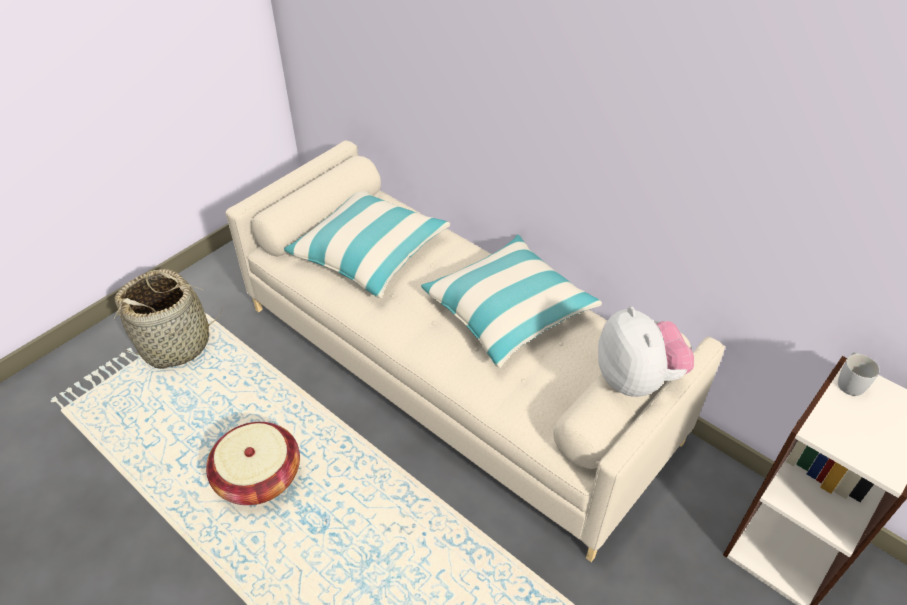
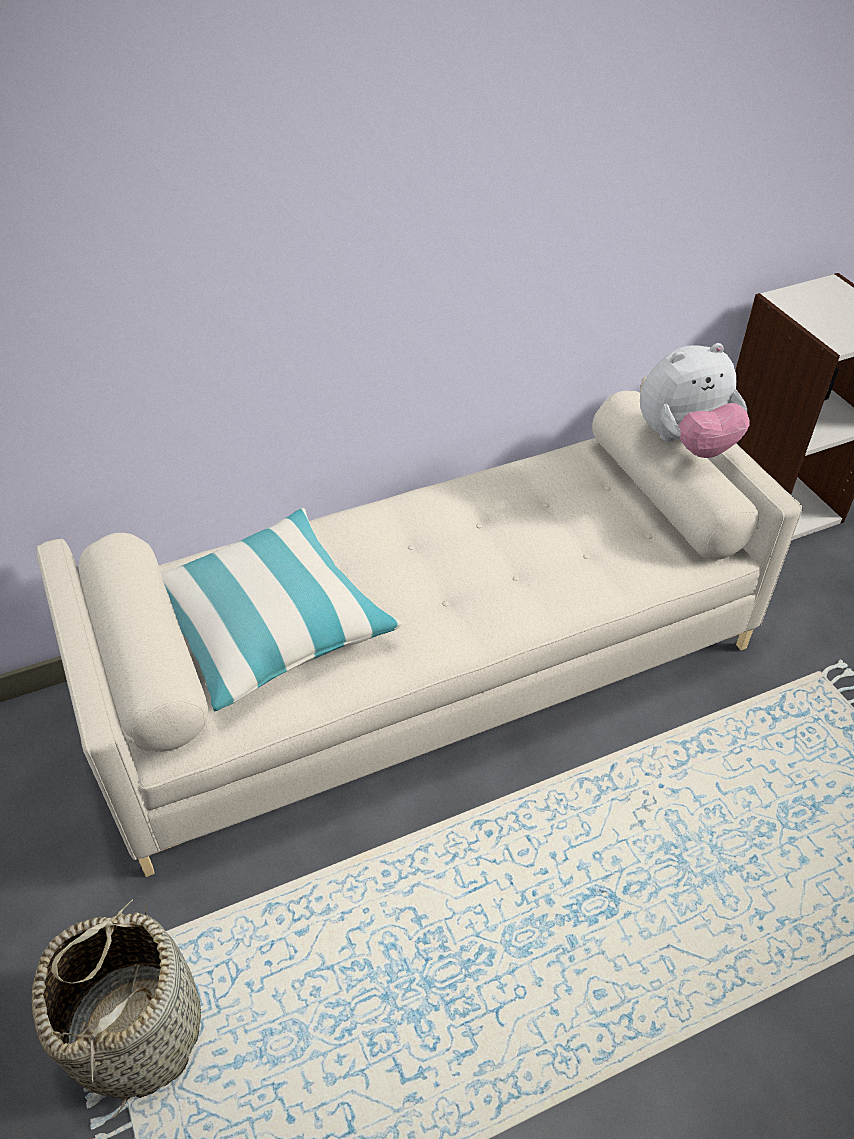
camera: 65 degrees left, 0 degrees up
(259, 476) = (490, 961): basket -> none
(508, 310) = (474, 525): pillow -> none
(637, 379) = (685, 443): plush toy -> plush toy turned 150 degrees clockwise
(849, 381) = (788, 303): white mug -> none

